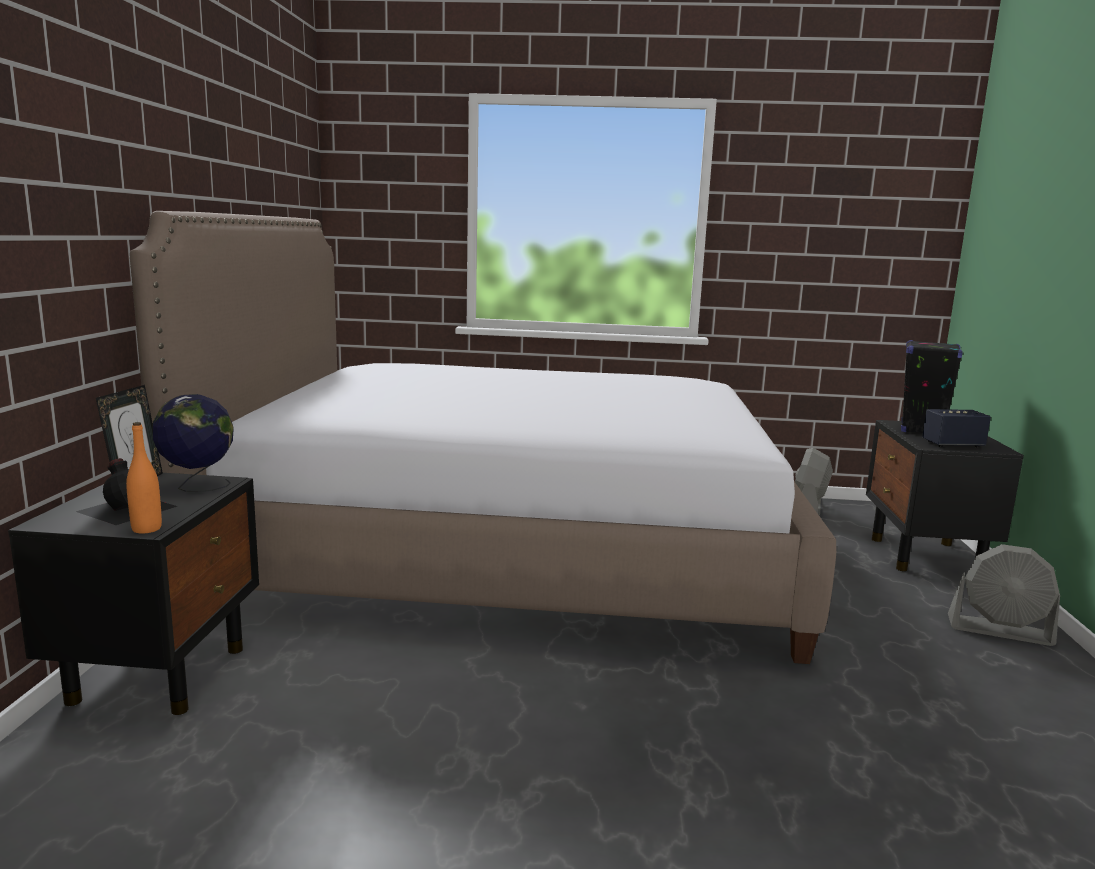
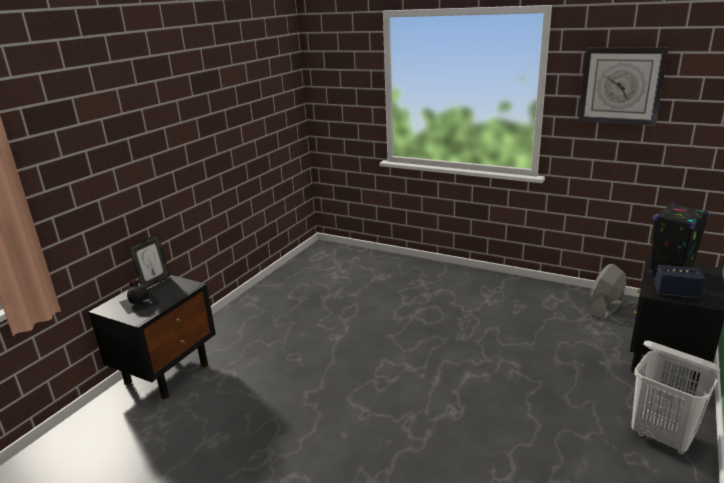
camera: 25 degrees right, 10 degrees up
(146, 529) = (137, 319): orange bottle -> none
(197, 486) = (178, 288): globe -> none
(508, 552) = (377, 318): bed -> none
(805, 208) = (621, 86): none -> wall clock
(1000, 631) = (663, 437): grey fan -> white laundry basket

